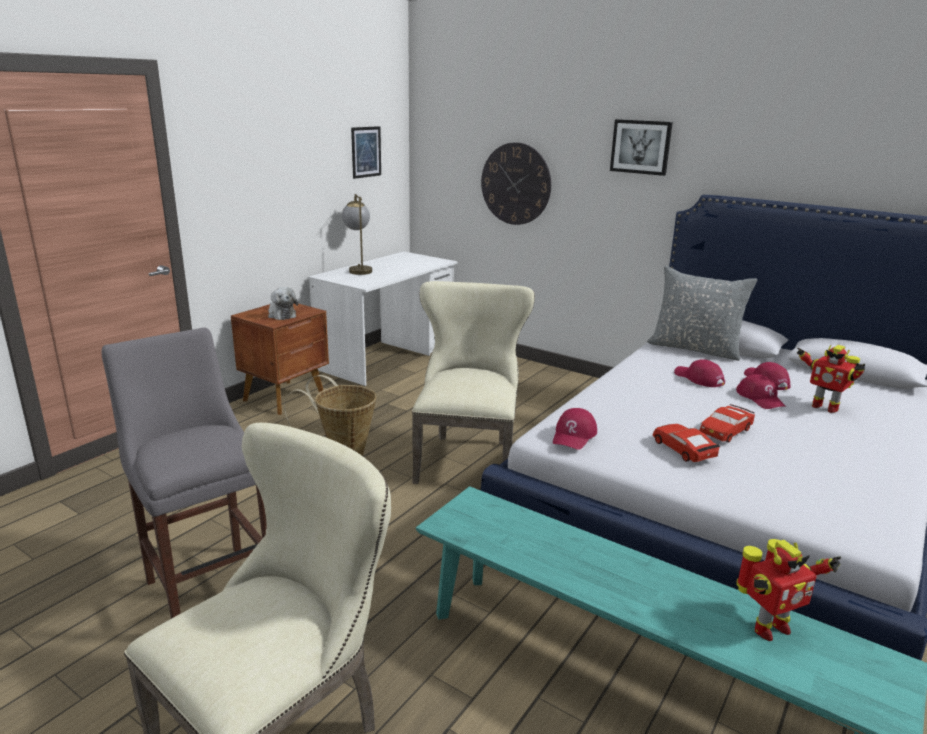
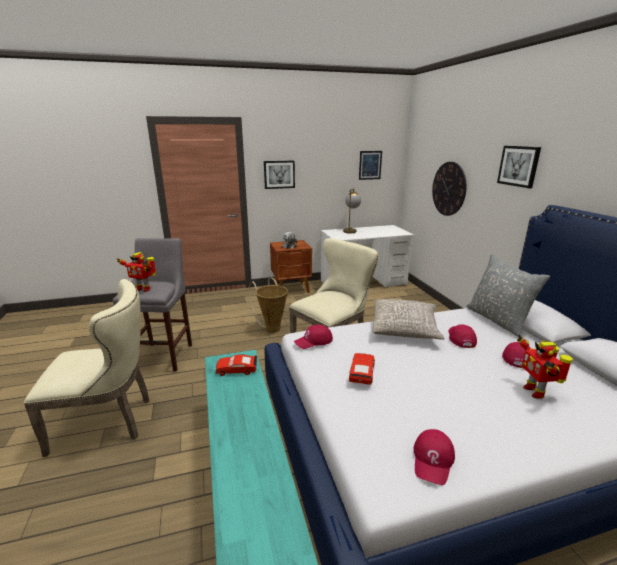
camera: 40 degrees right, 0 degrees up
(233, 177) = (279, 174): none -> picture
(633, 386) = (404, 328): none -> grey pillow
(725, 430) = (414, 374): red toy car -> red toy car (237, 369)
(760, 398) = (486, 366): red cap -> red cap (433, 460)
(768, 628) = (267, 497): toy robot -> toy robot (143, 289)

